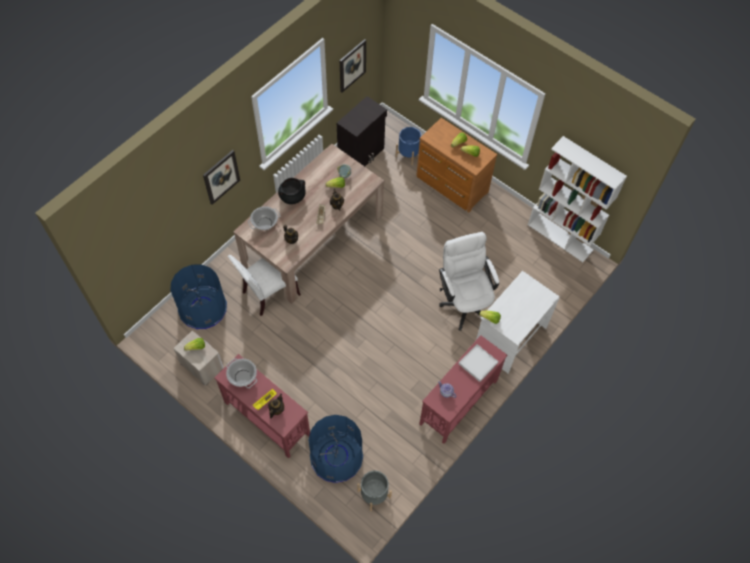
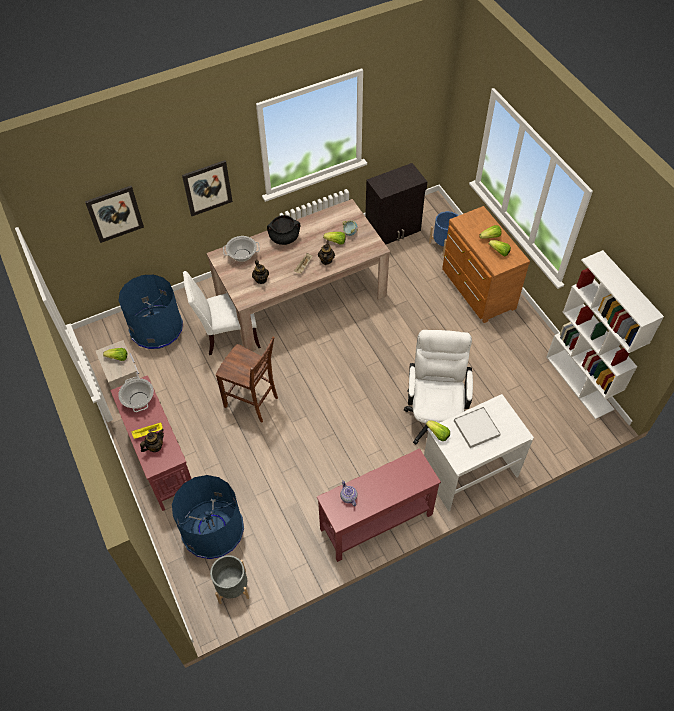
camera: 25 degrees right, 5 degrees down
(317, 343) = (252, 402): none -> brown chair
(352, 65) = (400, 121): picture -> picture (115, 214)
(478, 363) = (401, 479): white tray -> white tray (476, 428)

